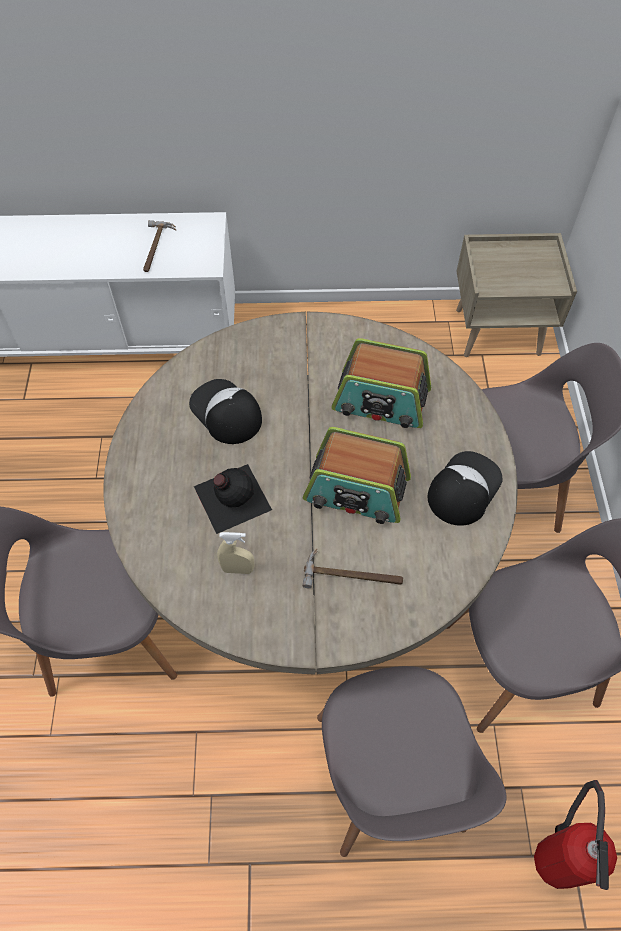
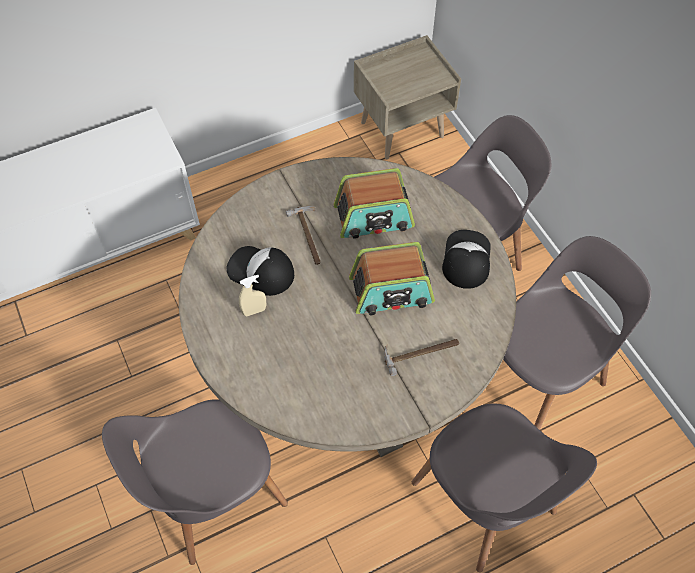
camera: 25 degrees left, 0 degrees up
(156, 248) = (112, 159): hammer -> hammer (309, 236)
(231, 497) = (301, 334): black bottle -> none
(238, 569) = (336, 383): beige spray bottle -> beige spray bottle (254, 311)
(557, 855) = (624, 499): fire extinguisher -> none

